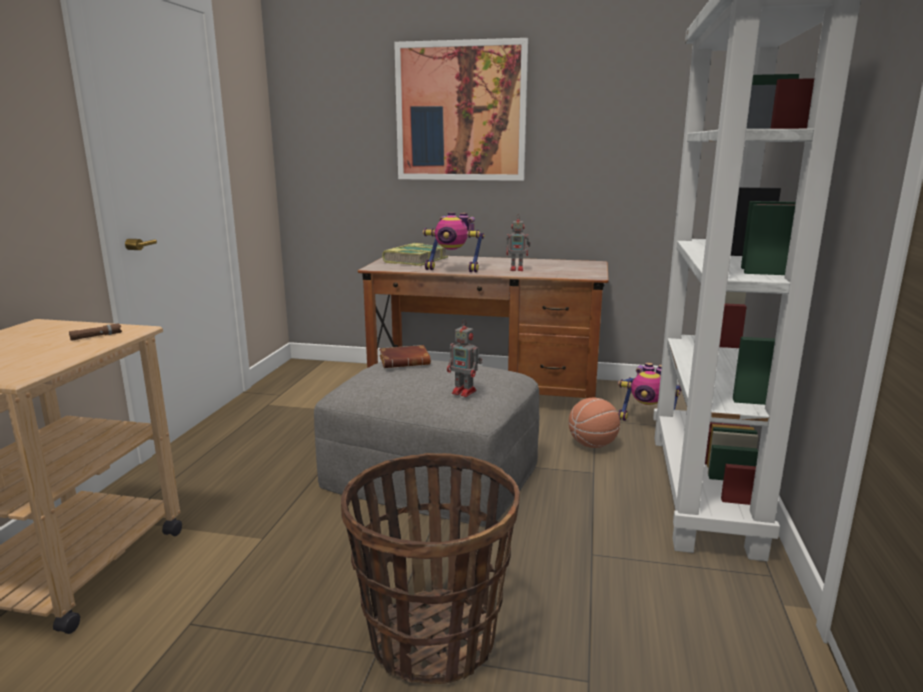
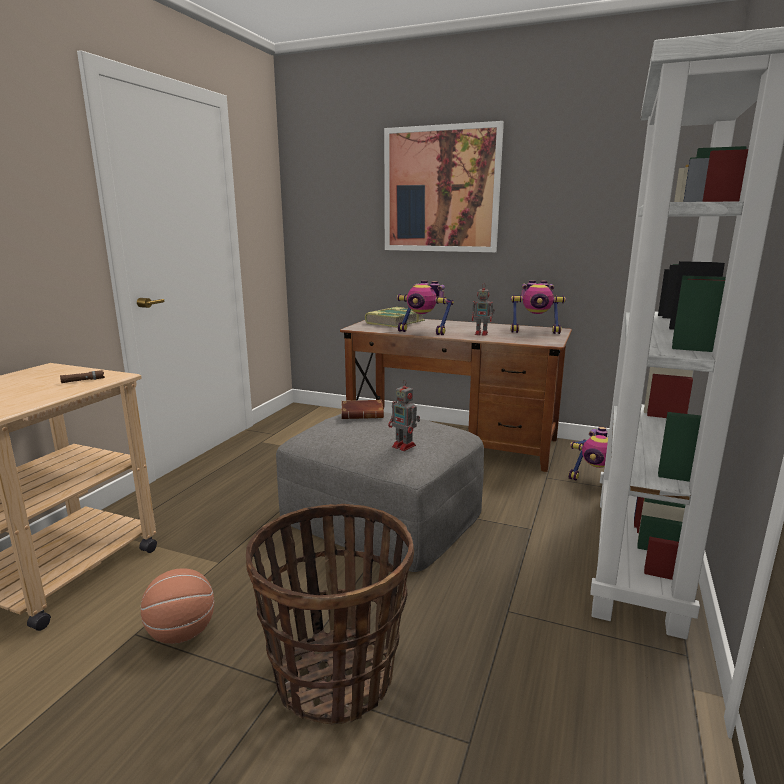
camera: 10 degrees right, 0 degrees up
(571, 265) = (535, 331): none -> toy robot
(592, 444) = (538, 501): basketball -> basketball (182, 633)

